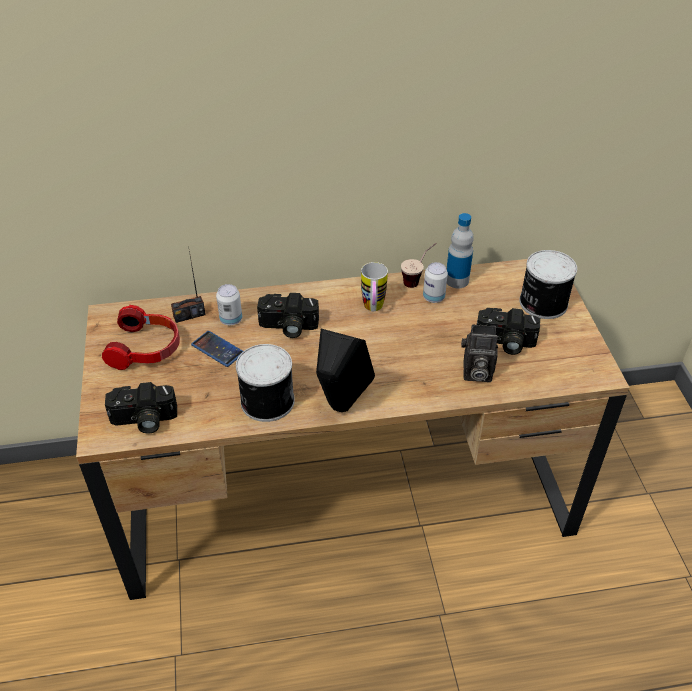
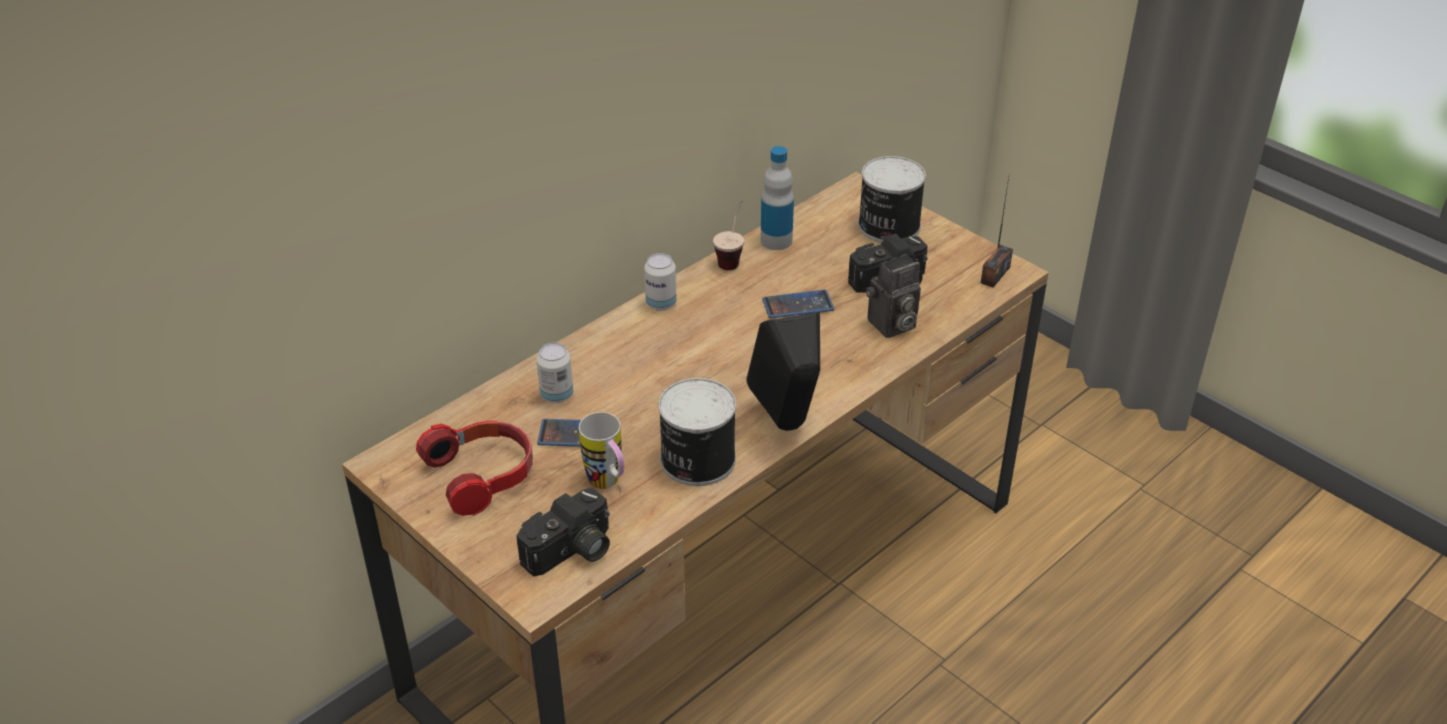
camera: 35 degrees left, 5 degrees down
(189, 315) = (497, 414): radio -> radio (995, 275)
(288, 327) = (636, 372): camera -> none
(373, 309) = (715, 310): mug -> mug (608, 485)
(428, 330) = (798, 305): none -> phone
(433, 297) = (769, 269): can -> can (661, 303)

